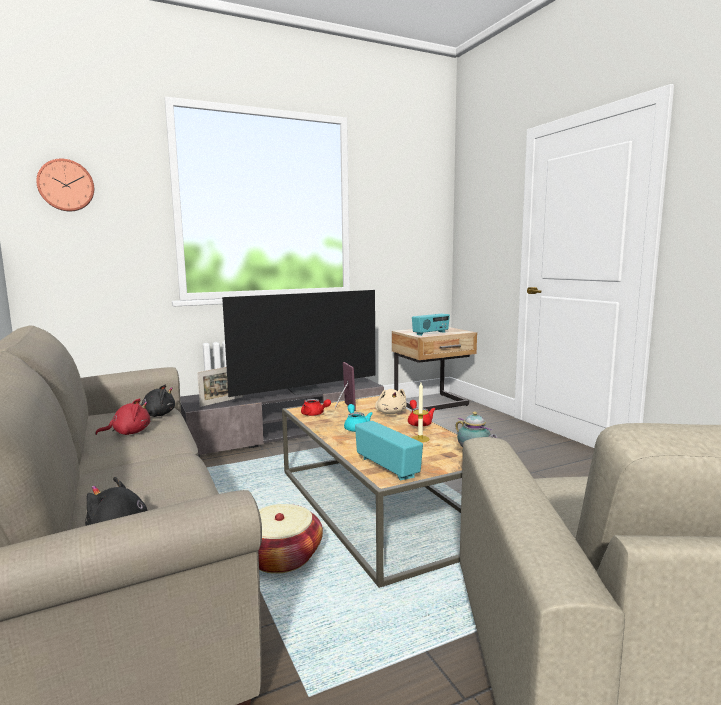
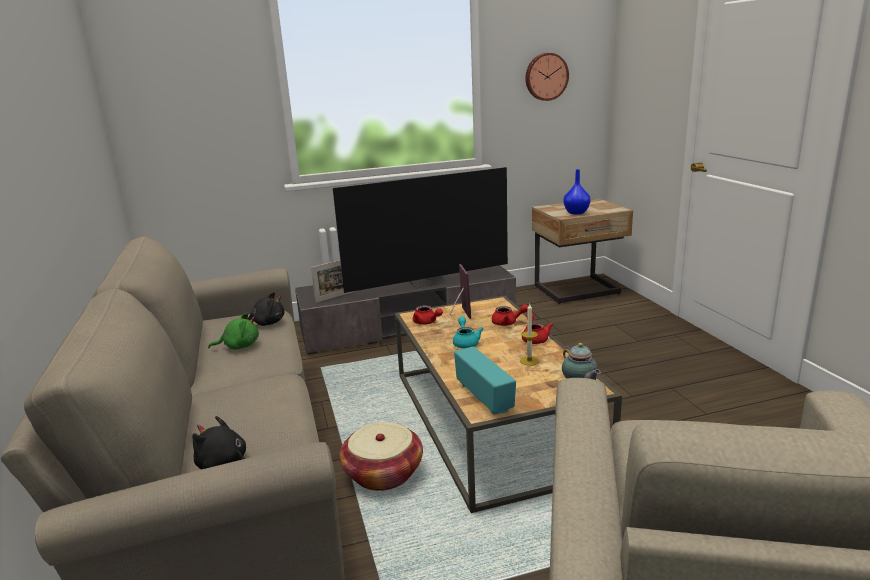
camera: 10 degrees right, 10 degrees up
(66, 185) = (167, 67): wall clock -> wall clock (546, 76)
(129, 433) = (239, 346): red plush toy -> green plush toy
(390, 413) = (508, 323): beige plush toy -> red teapot
(431, 333) = (576, 212): radio -> blue vase

